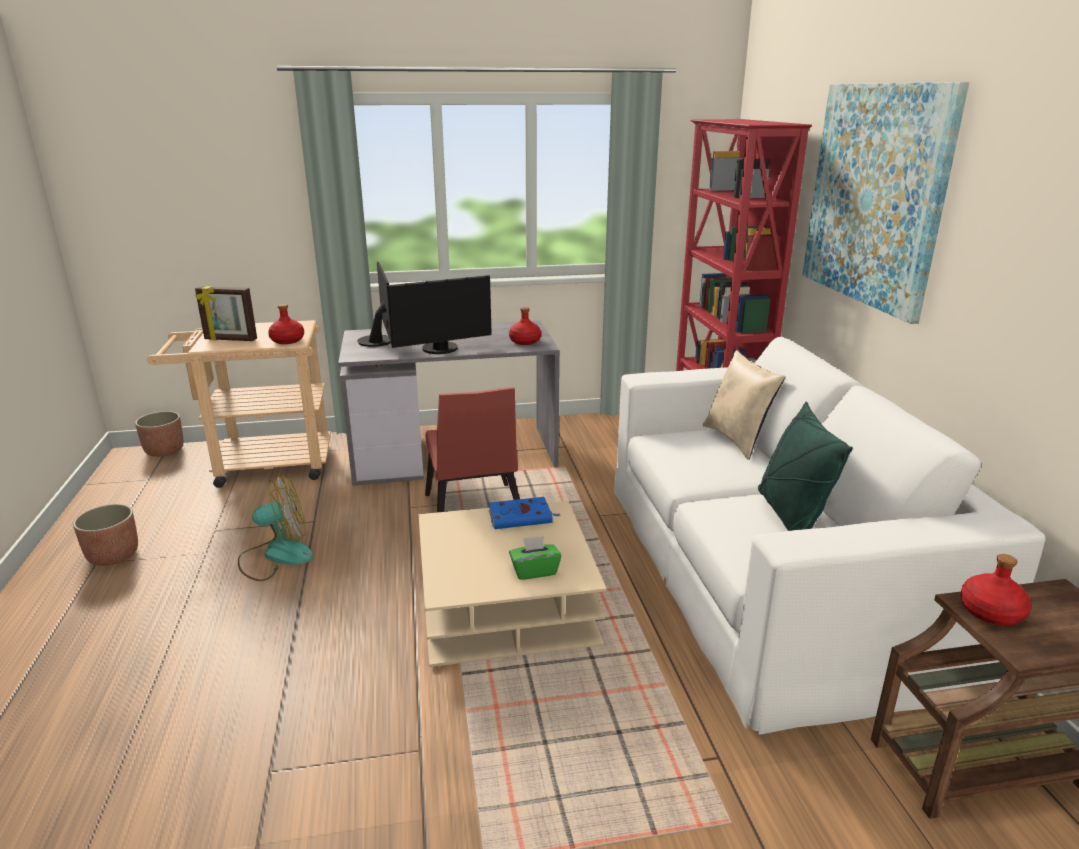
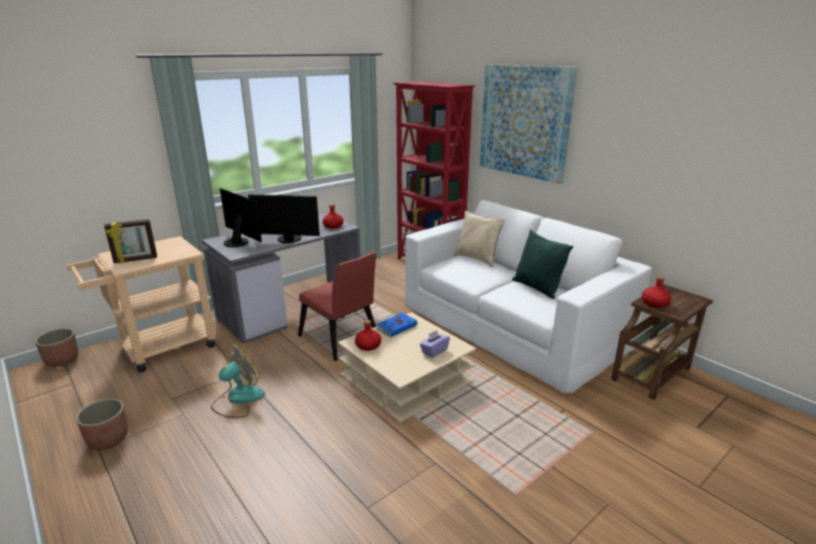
camera: 30 degrees left, 0 degrees up
(288, 340) = (183, 252): red bottle -> red bottle (368, 345)
(441, 349) = (288, 240): monitor -> monitor turned 60 degrees clockwise
(534, 571) = (434, 351): green tissue box -> purple tissue box

